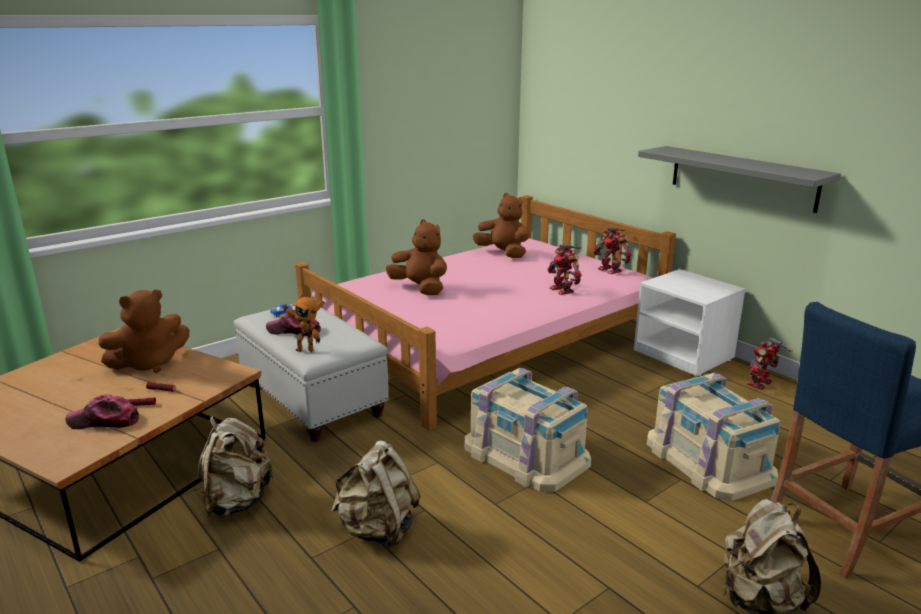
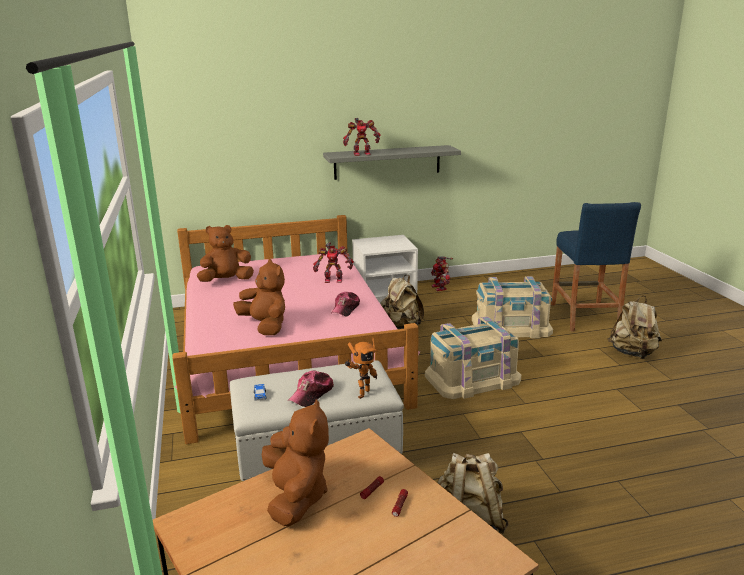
camera: 65 degrees left, 0 degrees up
(104, 421) = (423, 532): cap -> cap (345, 309)
(377, 530) = (537, 456): beige backpack -> beige backpack (400, 326)
(420, 288) = (265, 326): brown plush toy -> brown plush toy turned 75 degrees clockwise
(610, 270) = (313, 258): toy robot -> toy robot (361, 154)

